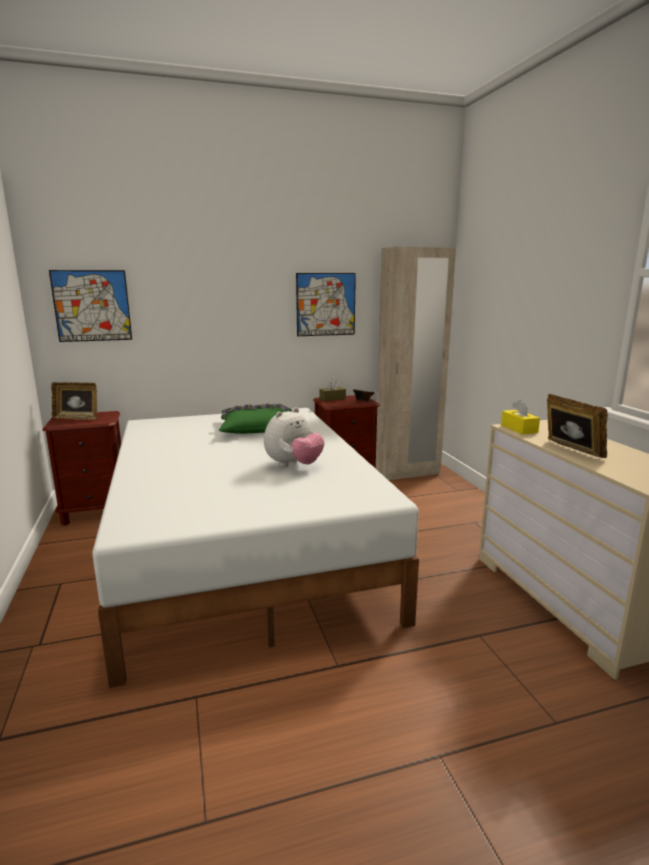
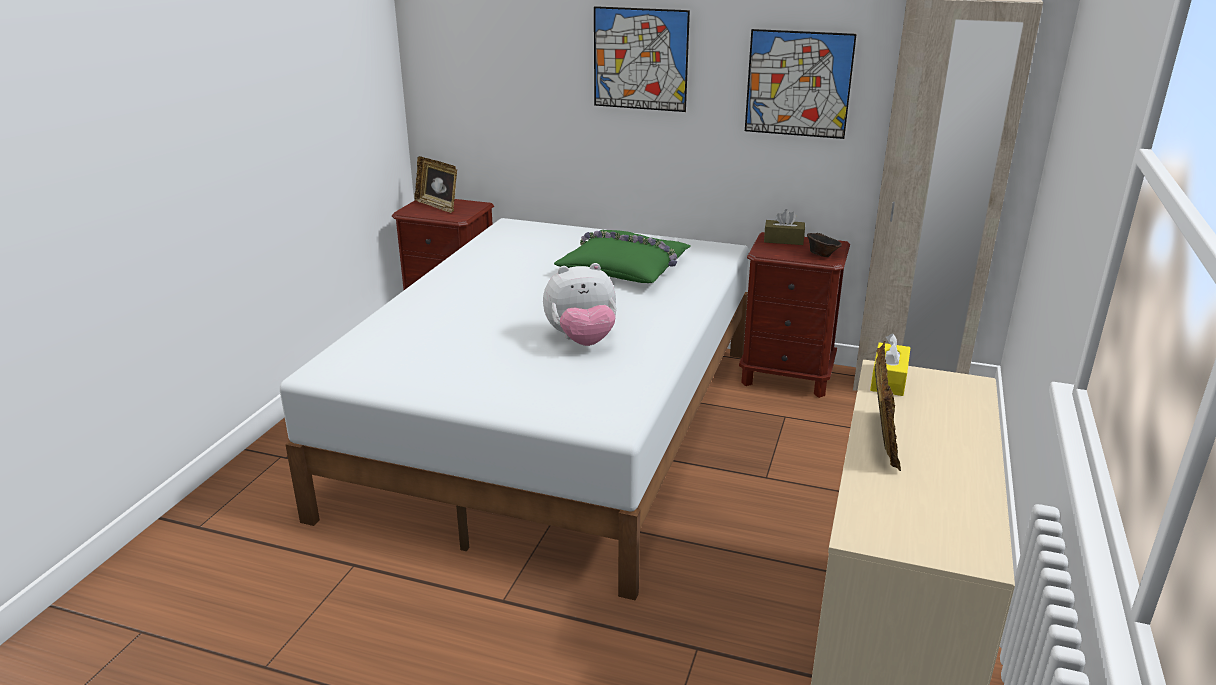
camera: 35 degrees right, 10 degrees up
(92, 306) = (471, 61): picture -> picture (640, 59)

